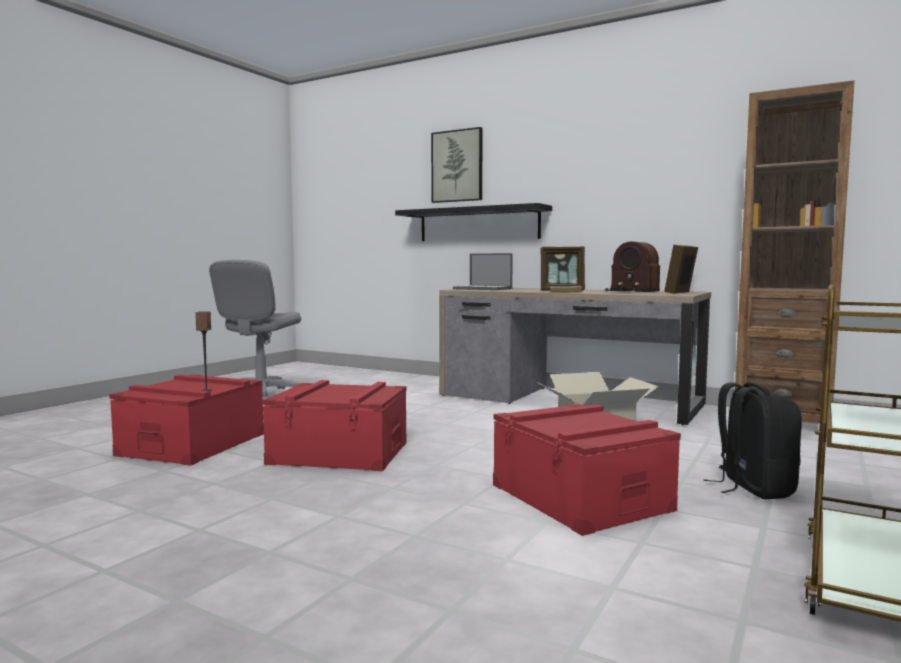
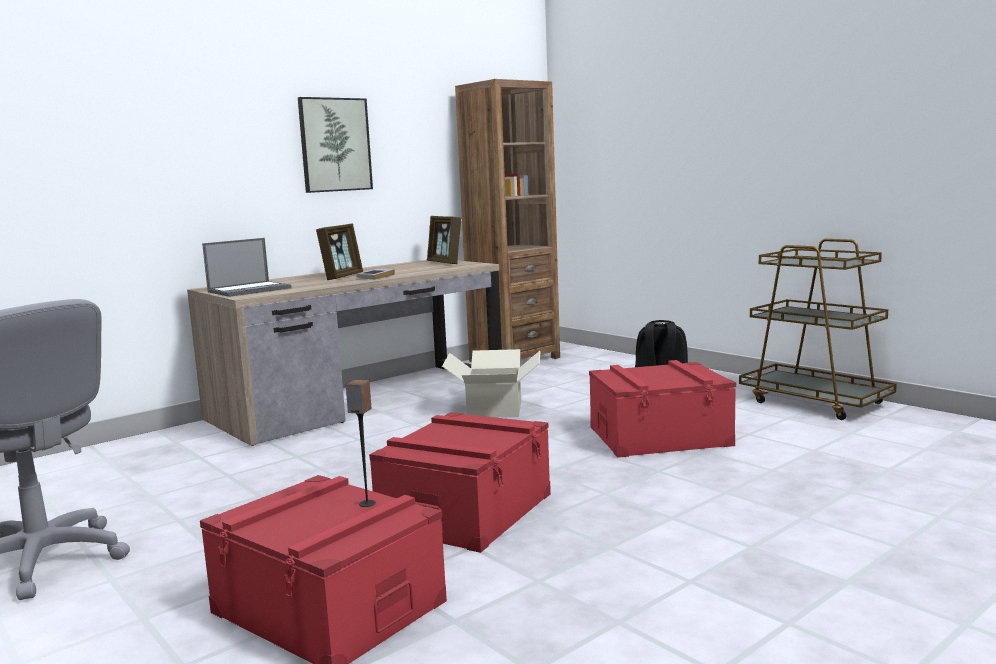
camera: 70 degrees left, 5 degrees up
(457, 166) = (115, 109): picture -> picture (335, 145)
(478, 224) = (165, 199): black shelf -> none
(632, 292) = (408, 268): radio -> none

